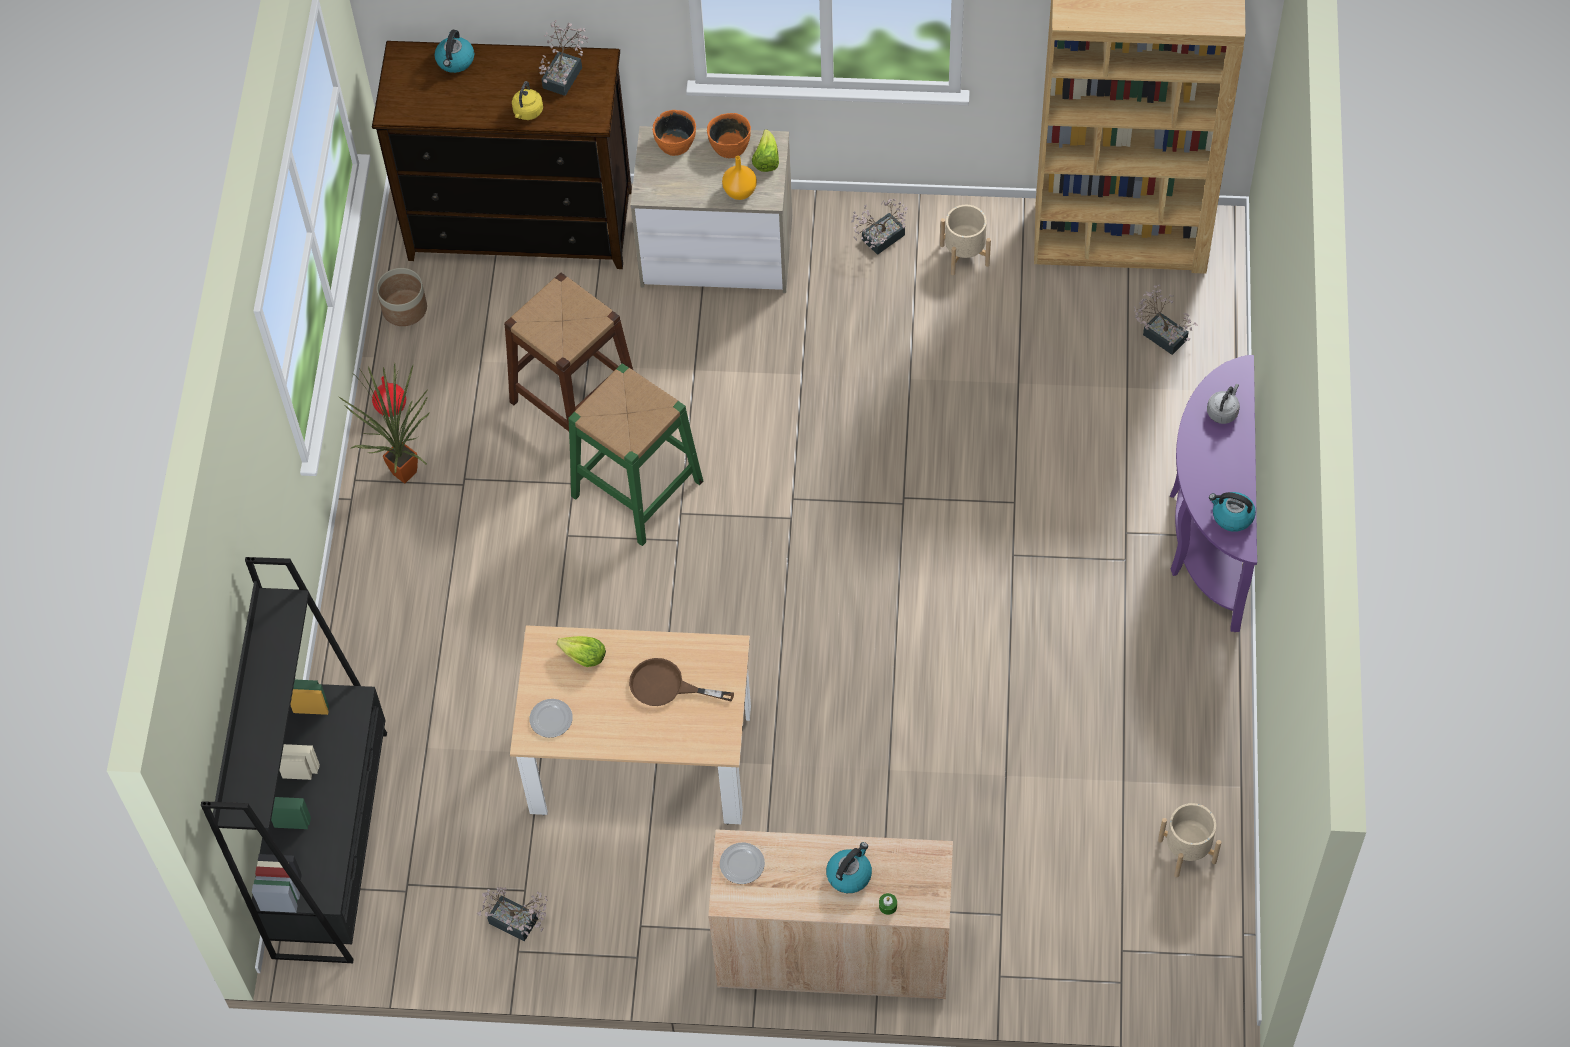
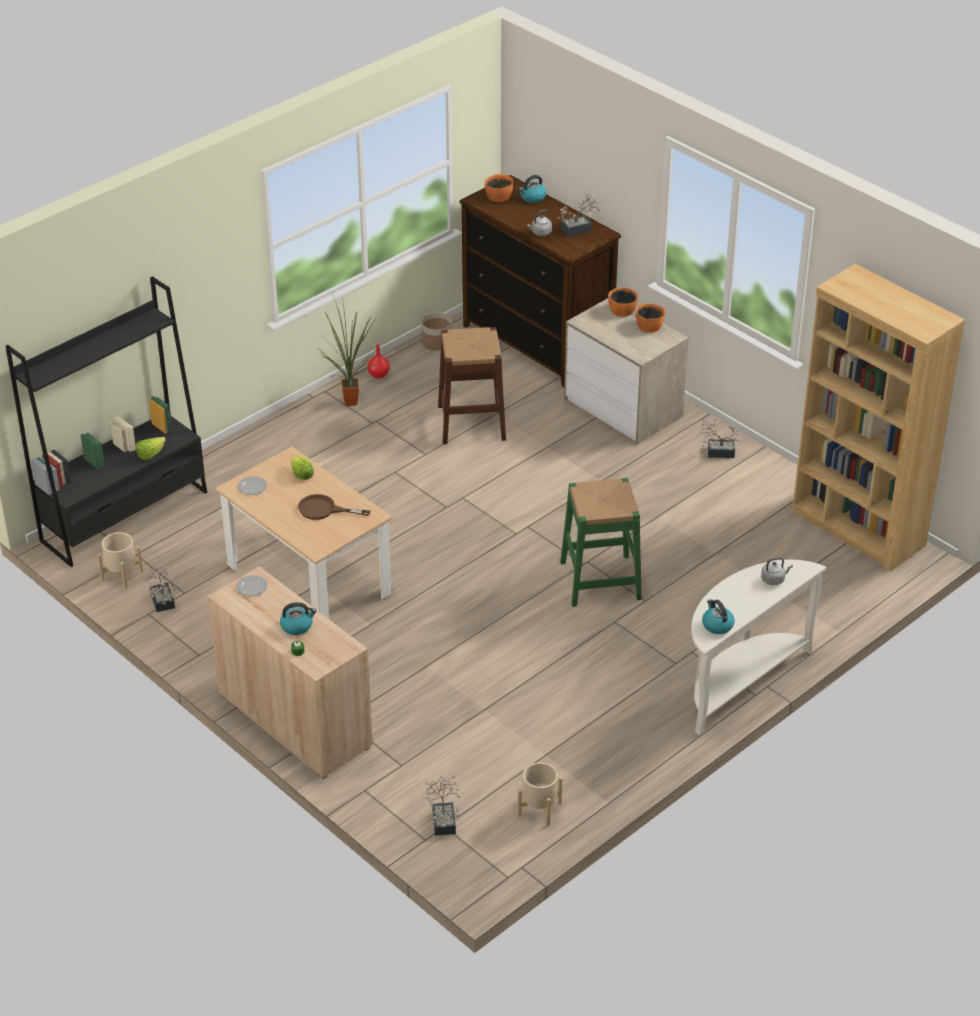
camera: 40 degrees right, 20 degrees down
(413, 88) = (498, 197): none -> orange bowl
(527, 112) = (540, 233): yellow kettle -> grey kettle
(637, 488) = (454, 475): green stool -> green stool (600, 580)
(667, 686) = (324, 510): brown frying pan -> brown frying pan turned 45 degrees counterclockwise
(739, 191) = (629, 346): orange vase -> none
(766, 160) = (660, 342): lettuce -> lettuce (150, 454)
(964, 254) = (757, 484): beige planter -> beige planter (122, 575)
(1161, 334) = (828, 581): potted plant -> potted plant (444, 819)
(1207, 533) = (739, 681): purple console table -> white console table

